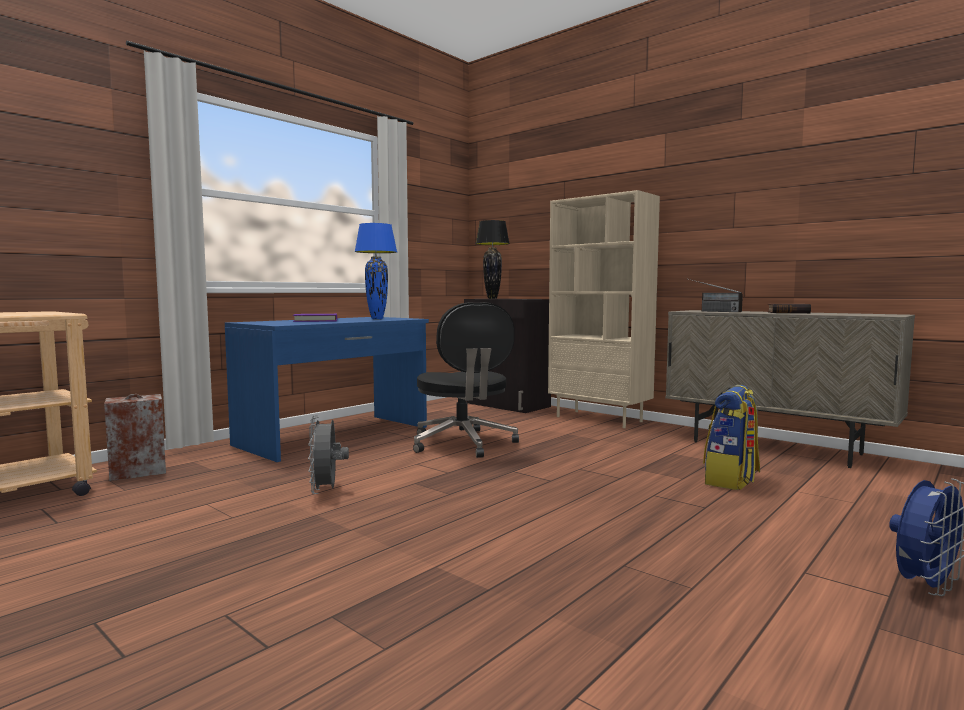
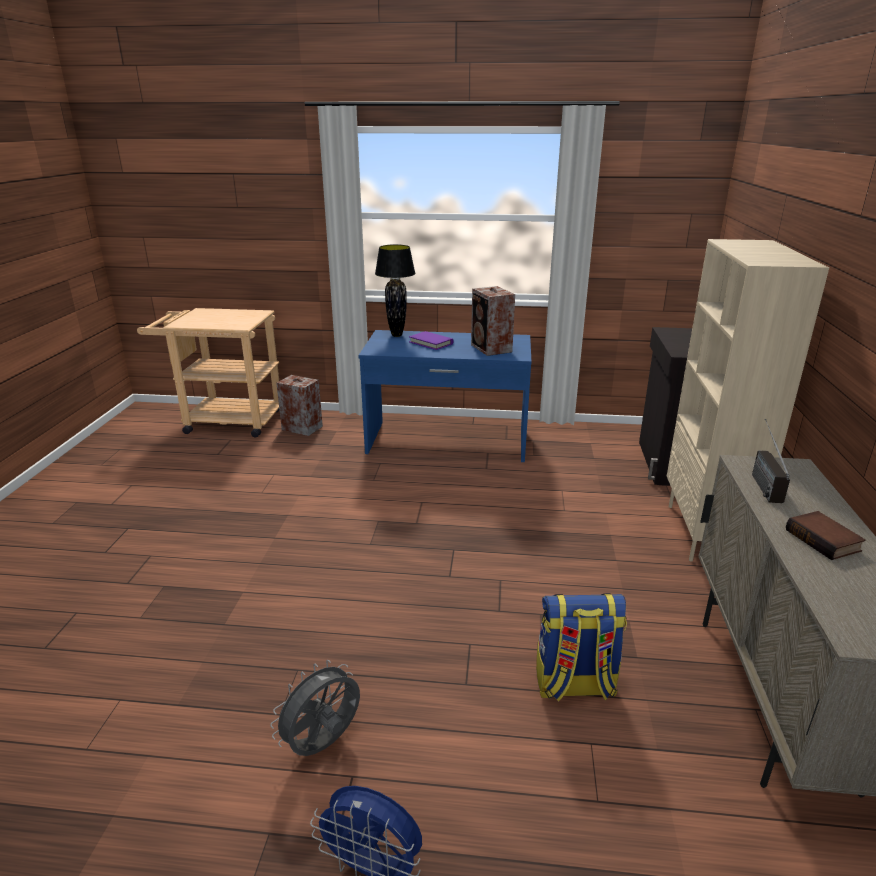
camera: 55 degrees right, 20 degrees up
(326, 491) = (329, 498): grey fan -> grey fan (324, 745)
(377, 319) = (491, 349): blue table lamp -> speaker
(463, 444) = (499, 498): black office chair -> none
(492, 298) = (676, 336): black table lamp -> black table lamp (397, 335)

